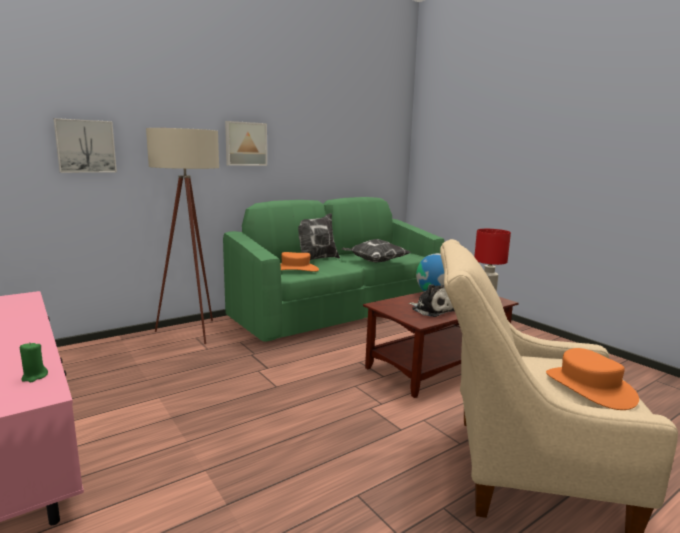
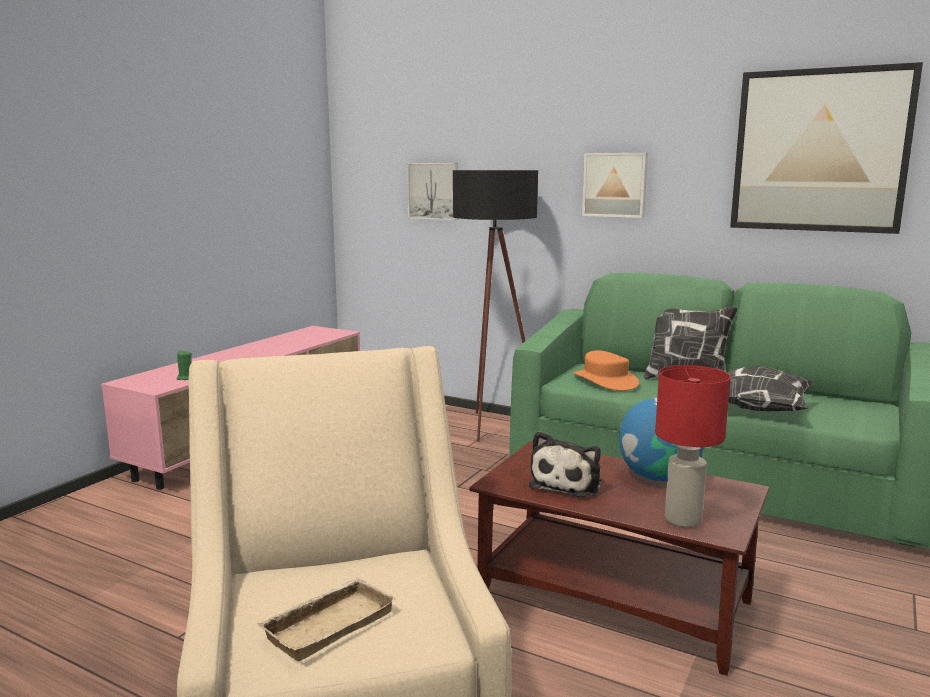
camera: 65 degrees right, 0 degrees up
(193, 334) = (493, 429): beige floor lamp -> black floor lamp
(345, 128) = (820, 151): none -> picture
(588, 387) = (328, 623): orange hat -> beige tray

